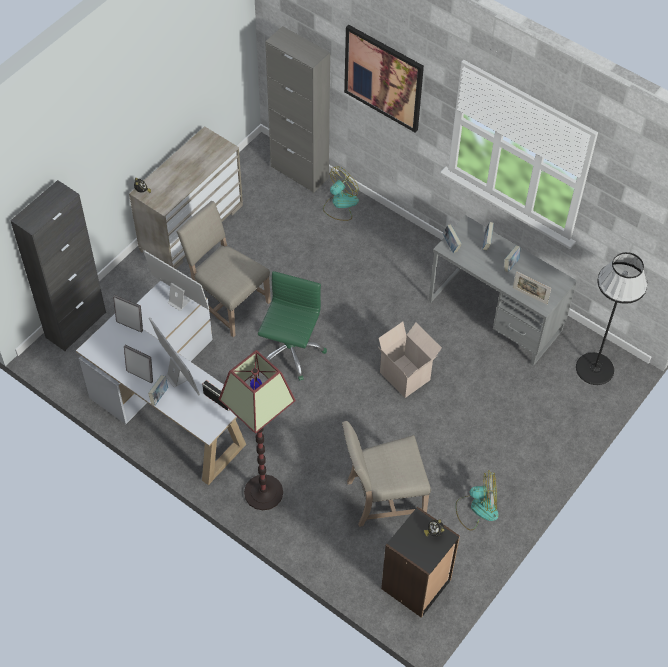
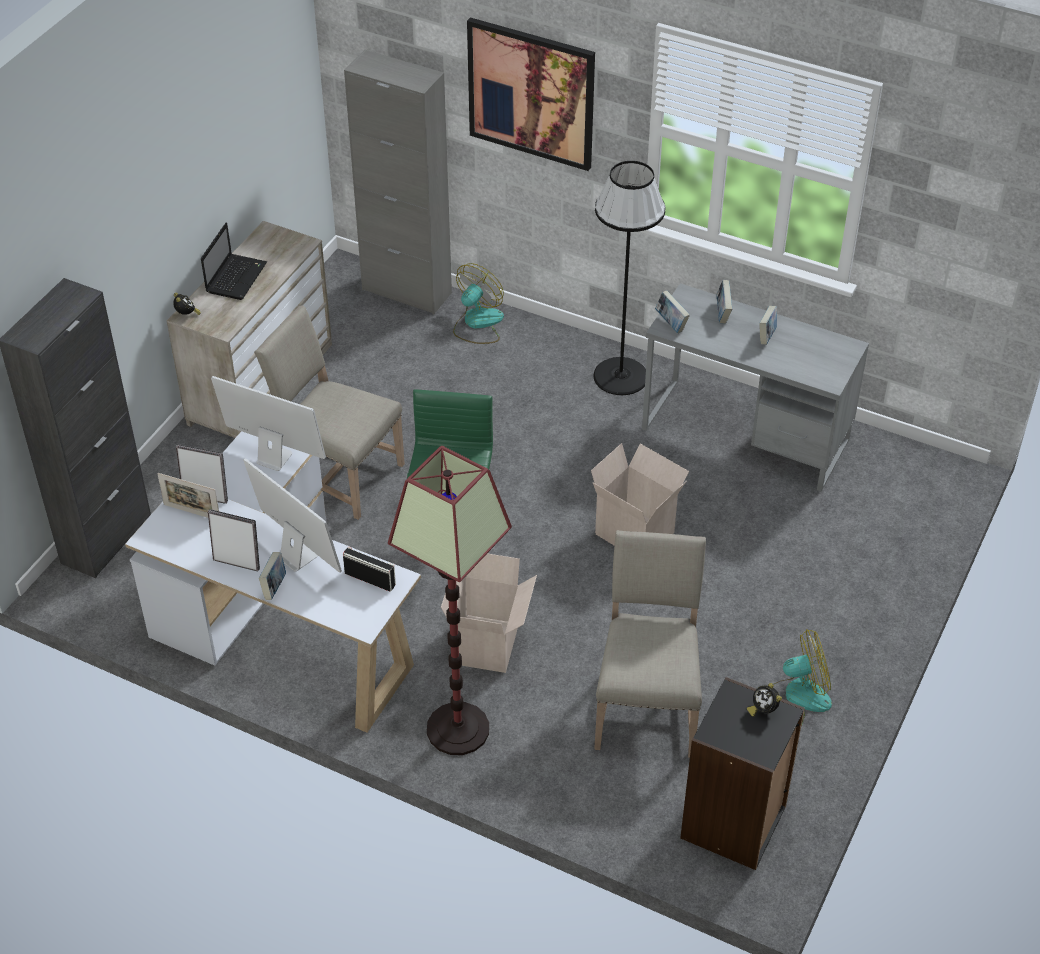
camera: 10 degrees left, 10 degrees down
(179, 167) = (236, 277): none -> laptop
(294, 439) = (488, 645): none -> cardboard box
(383, 497) = (647, 706): beige chair -> beige chair turned 120 degrees clockwise
(529, 296) = (807, 372): picture frame -> picture frame (192, 512)
(595, 369) = (912, 482): black floor lamp -> black floor lamp (621, 376)

